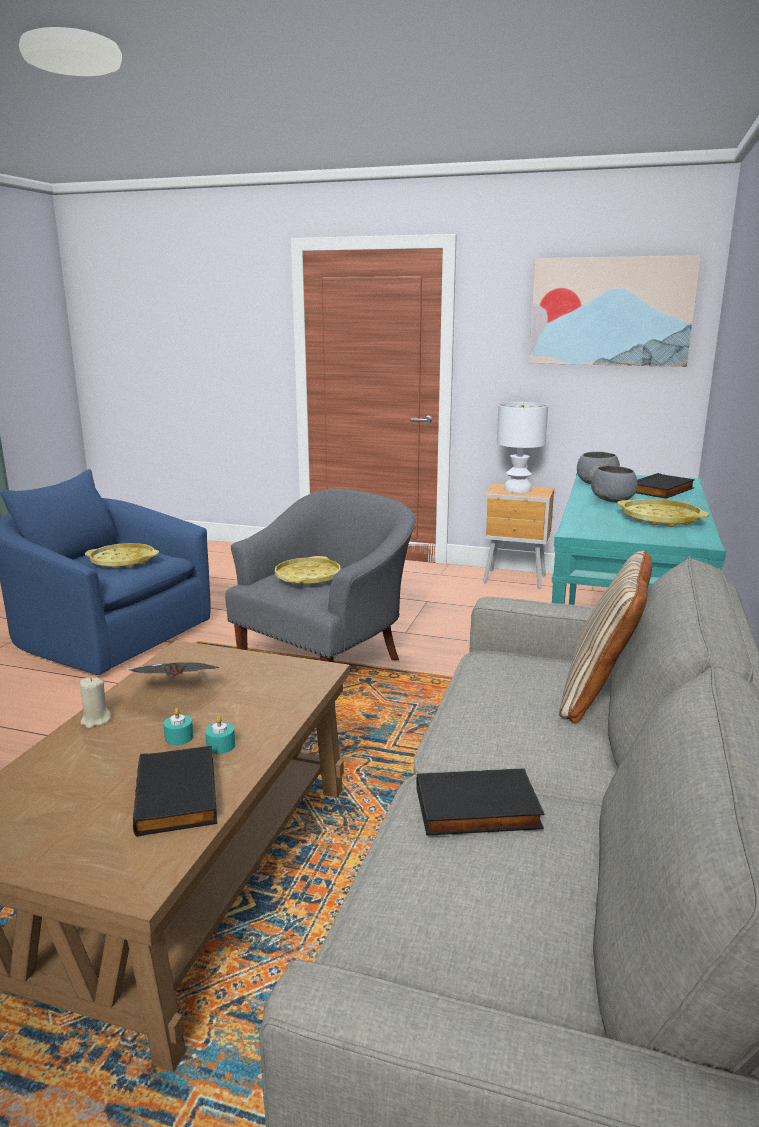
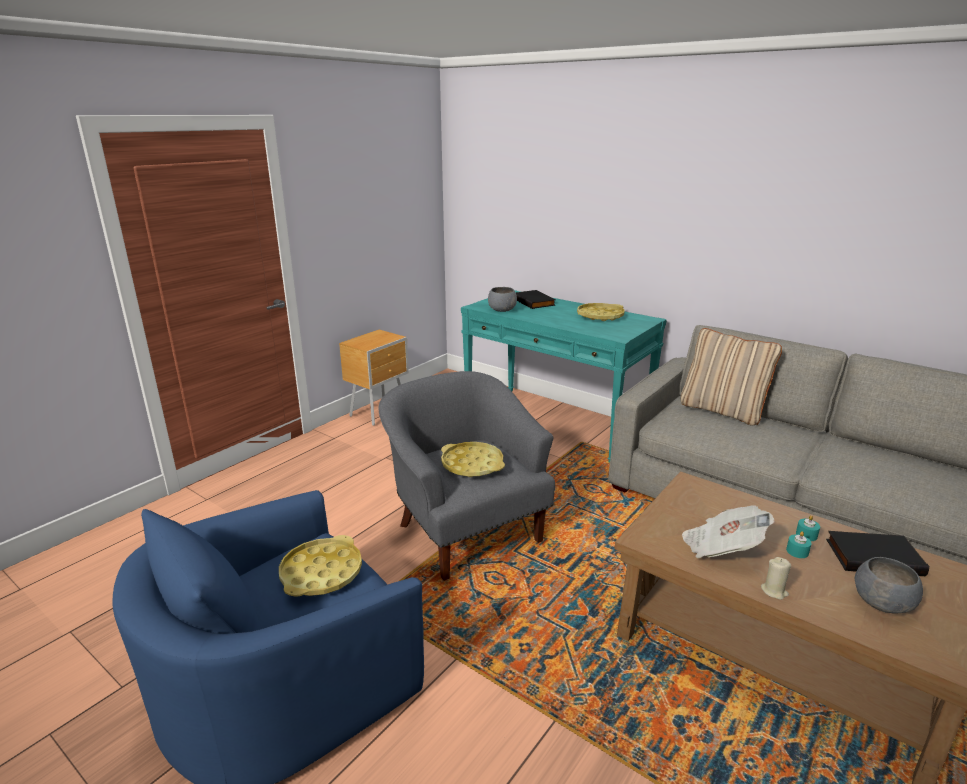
camera: 70 degrees left, 5 degrees up
(477, 810) = (853, 467): black book -> none
(518, 489) = (370, 339): white table lamp -> none
(610, 311) = (390, 180): picture -> none
(612, 500) = (551, 316): grey bowl -> grey bowl (883, 603)

